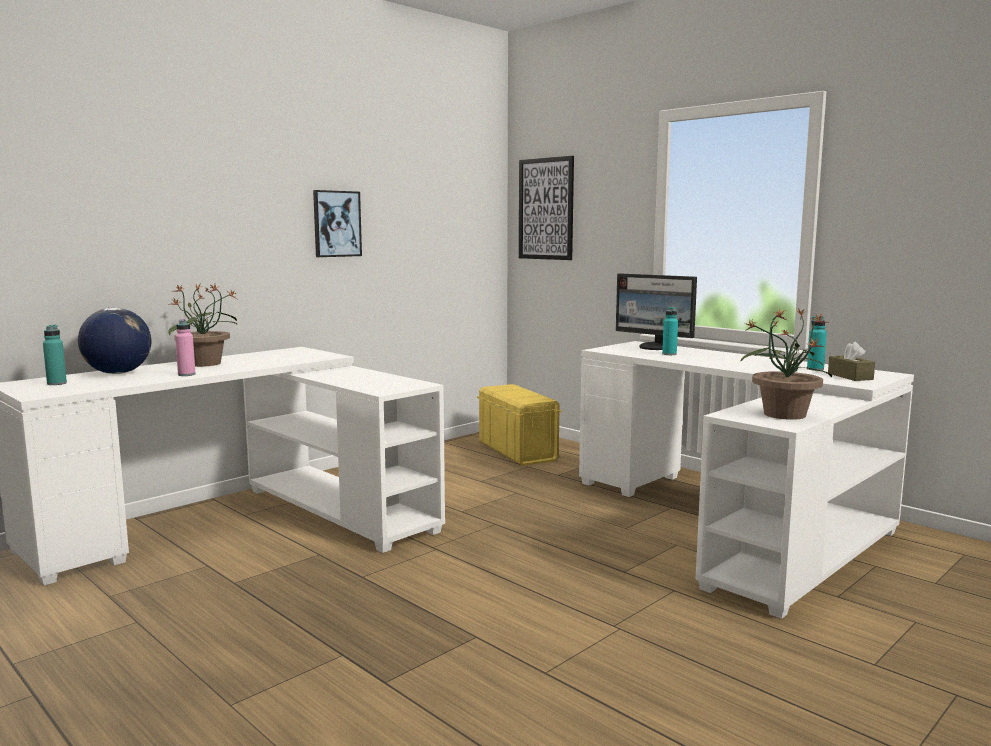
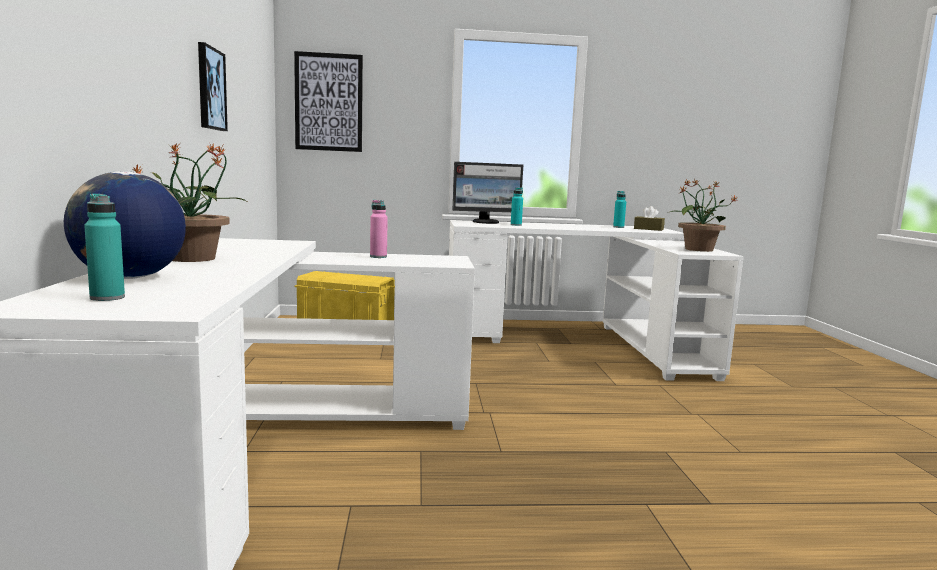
camera: 50 degrees left, 0 degrees up
(186, 374) = (242, 268): pink bottle -> pink bottle (378, 257)

